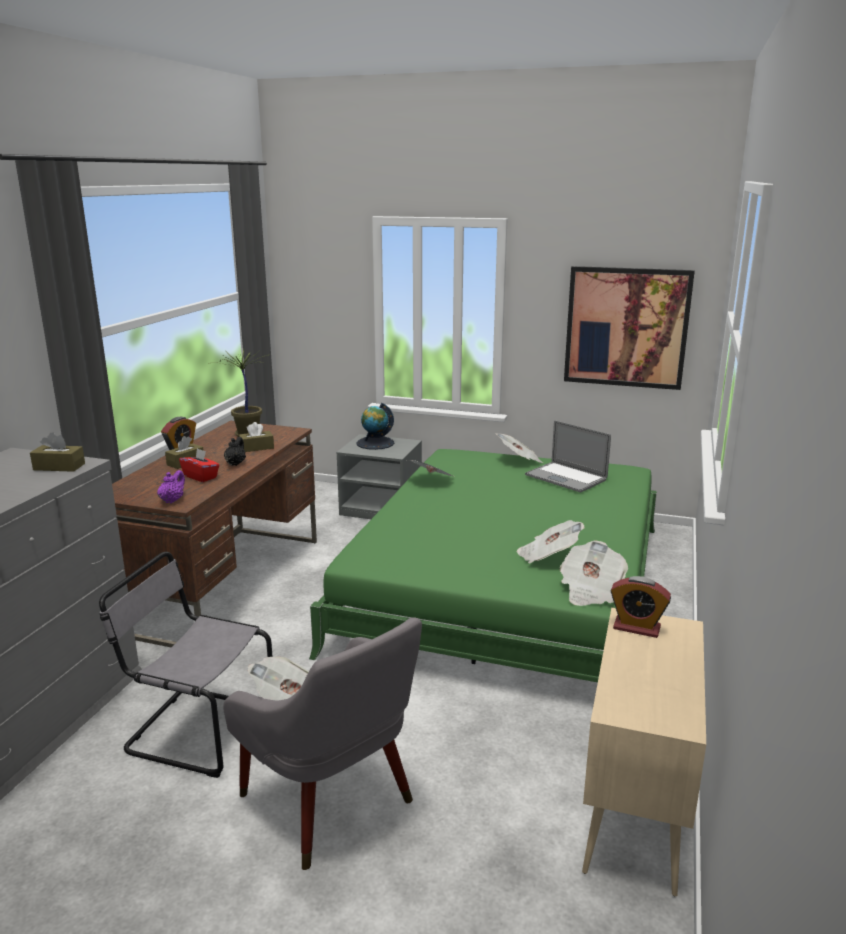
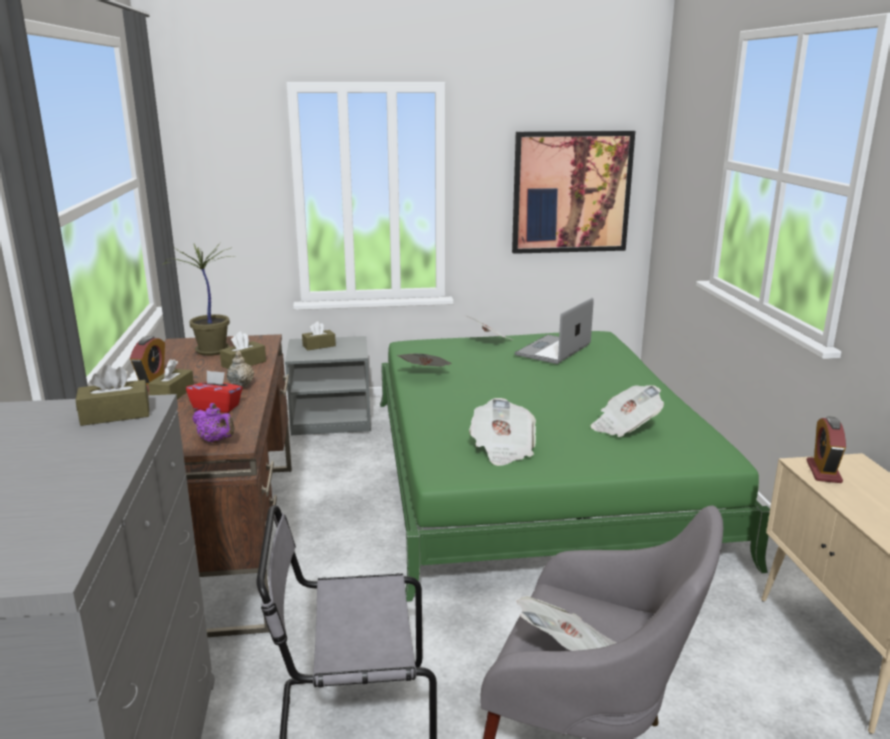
camera: 25 degrees left, 0 degrees up
(172, 500) = (216, 441): purple teapot -> purple teapot turned 135 degrees clockwise
(235, 463) = (241, 385): black teapot -> beige teapot
(375, 443) = (319, 346): globe -> brown tissue box
(565, 477) = (553, 350): laptop -> laptop turned 105 degrees clockwise
(590, 590) = (699, 451): newspaper -> newspaper (502, 449)
(636, 627) = (823, 472): alarm clock -> alarm clock turned 105 degrees clockwise

